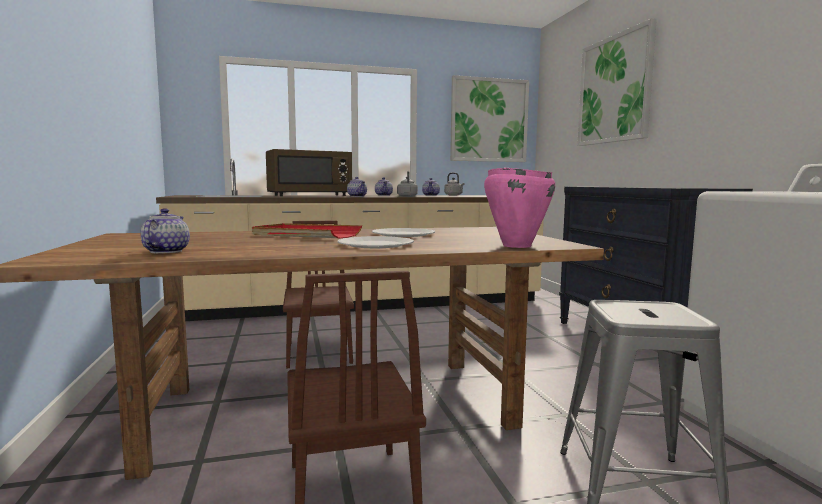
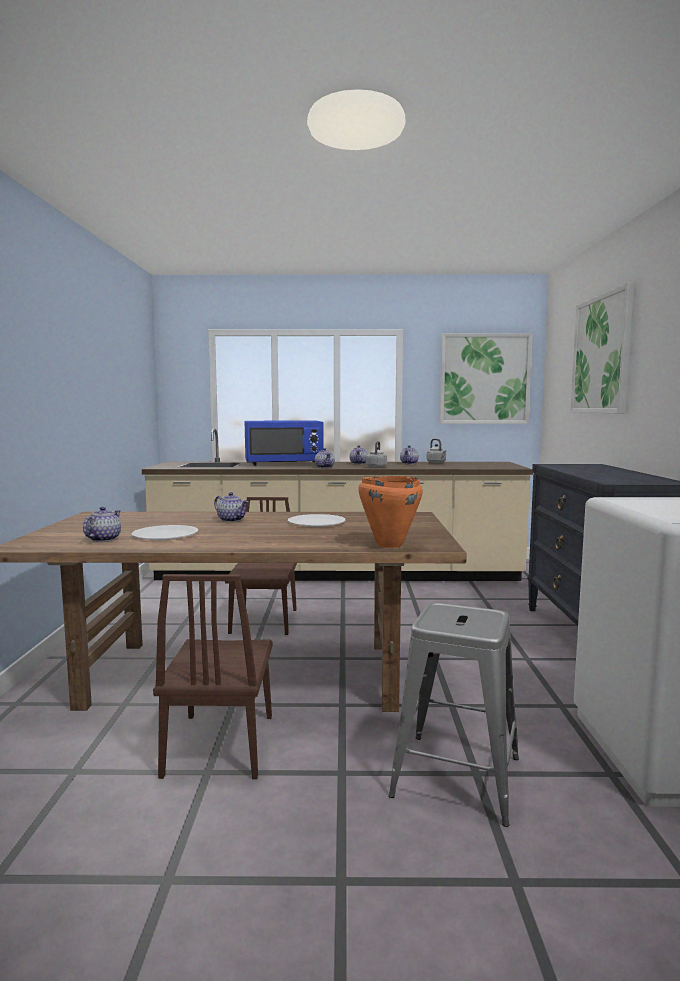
camera: 15 degrees right, 0 degrees up
(306, 235) = (232, 520): red tray -> teapot
(309, 195) = (284, 464): brown microwave -> blue microwave
(375, 244) = (270, 537): white plate -> white plate (165, 535)
(516, 246) = (388, 545): pink cooking pot -> orange cooking pot

